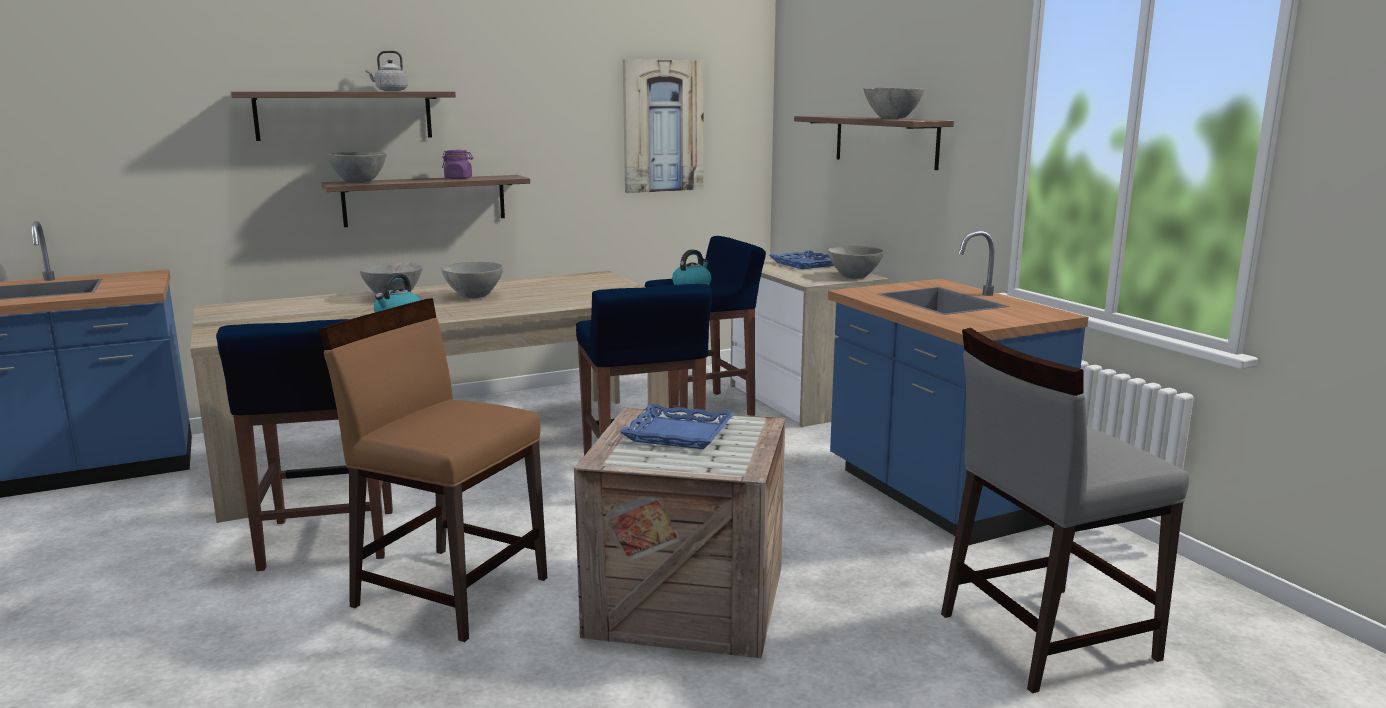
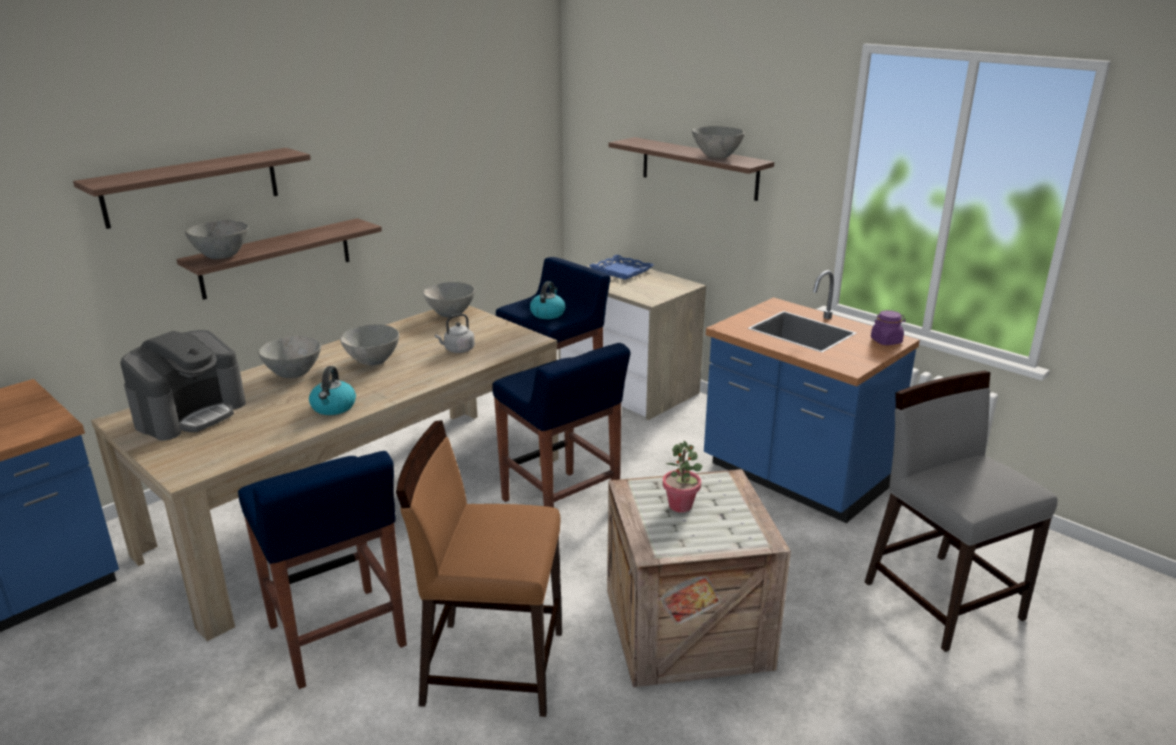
camera: 20 degrees left, 10 degrees up
(275, 309) = (191, 413): none -> coffee machine
(390, 91) = (240, 158): grey kettle -> grey kettle (457, 350)
(458, 178) = (312, 235): purple jar -> purple jar (886, 341)
(663, 126) = (477, 151): picture -> none
(679, 433) = (680, 506): blue tray -> potted plant
(854, 277) = (678, 287): grey bowl -> grey bowl (450, 314)
(1044, 635) = (942, 599): grey chair -> grey chair turned 105 degrees clockwise

